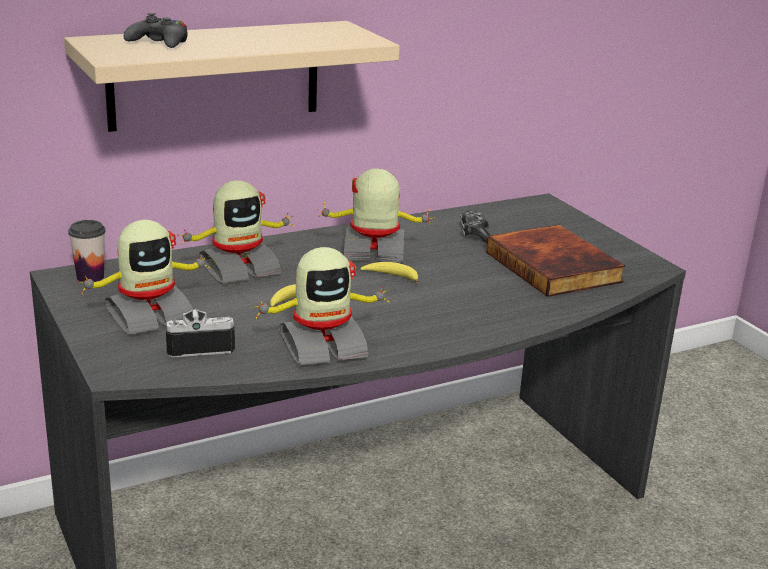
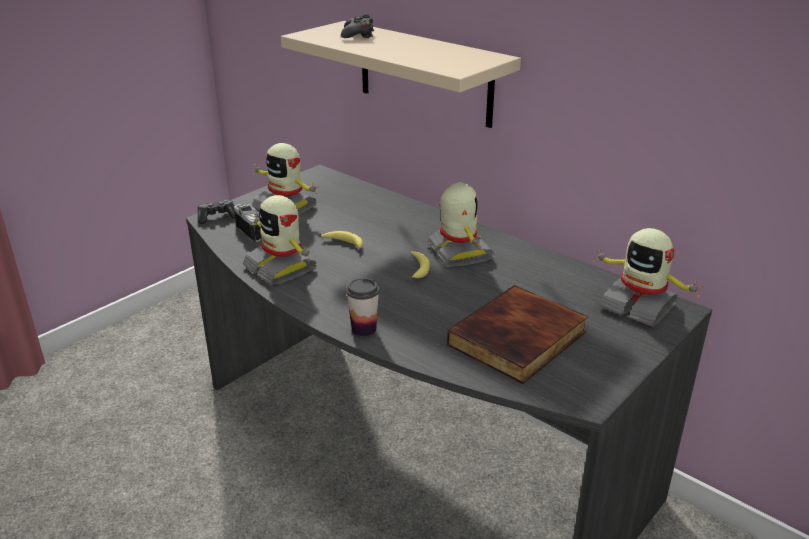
camera: 70 degrees right, 5 degrees up
(90, 277) = (325, 179): cup -> cup (364, 329)
(238, 268) = (378, 215): toy robot -> toy robot (639, 305)
(475, 233) = (549, 287): game controller -> game controller (217, 217)

